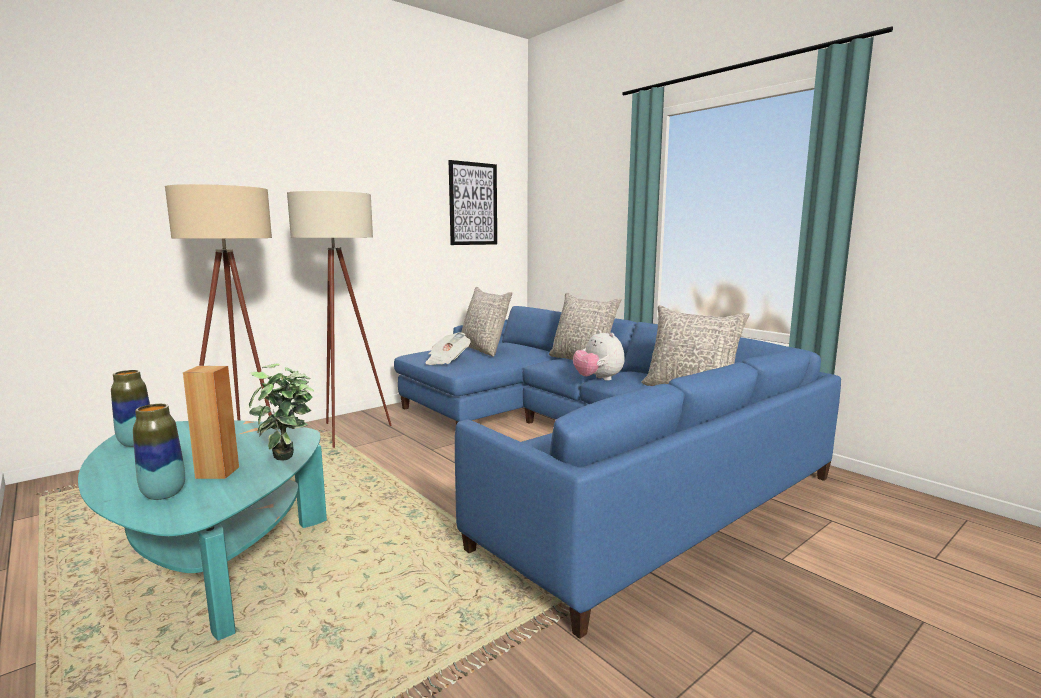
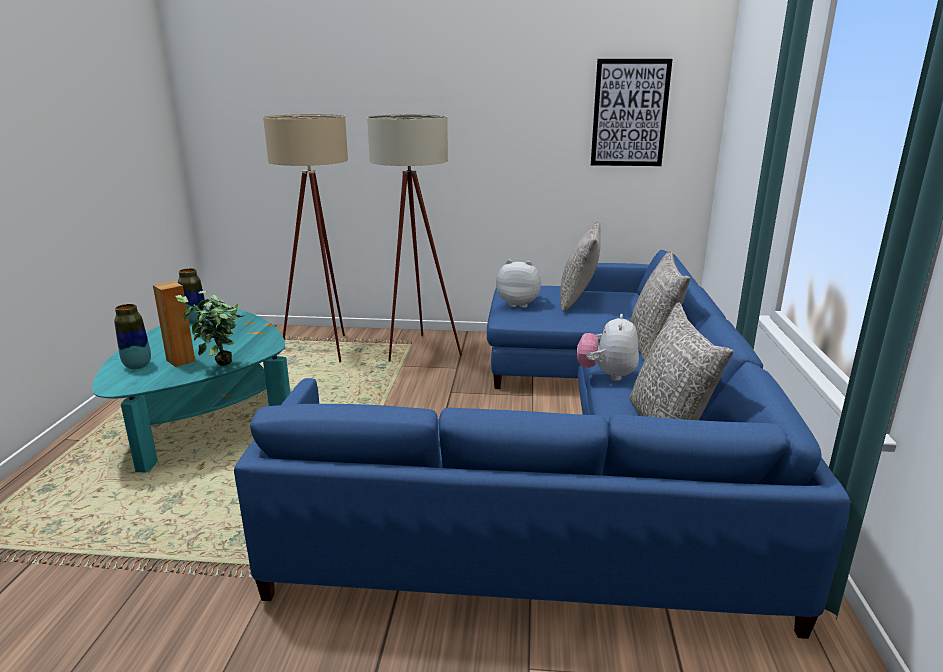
camera: 45 degrees right, 10 degrees up
(447, 361) = (518, 304): newspaper -> plush toy

